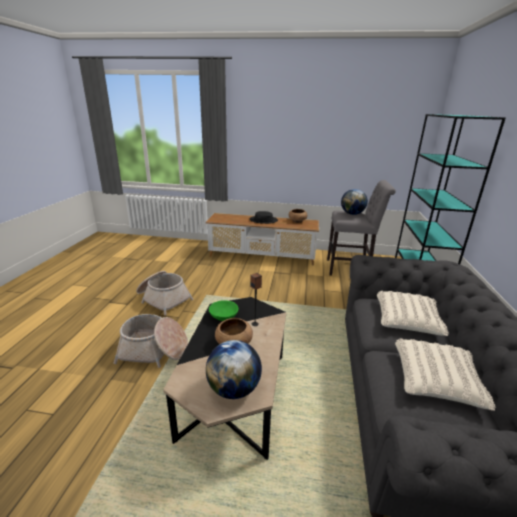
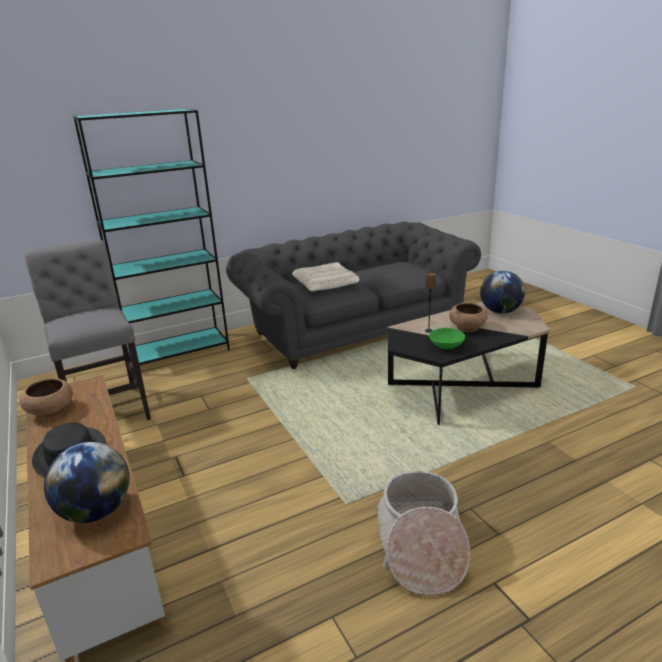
camera: 125 degrees left, 0 degrees up
(154, 351) = (506, 462): basket -> none
(352, 214) = (87, 315): globe -> globe (96, 511)
(436, 379) = (385, 270): beige pillow -> none

